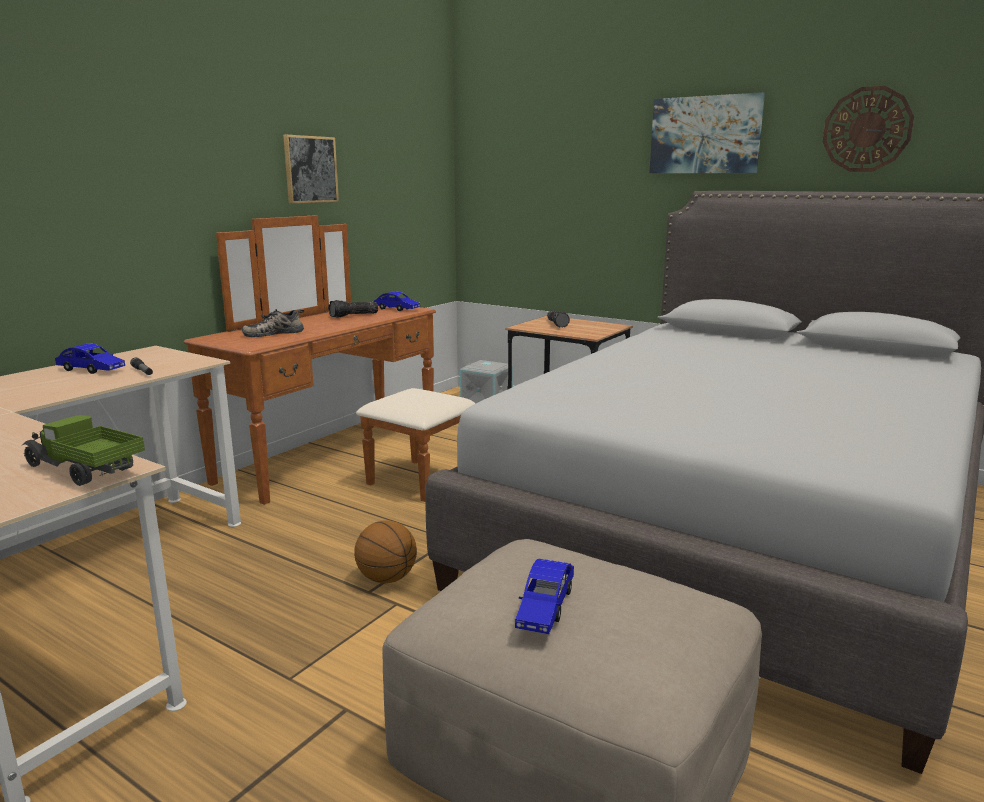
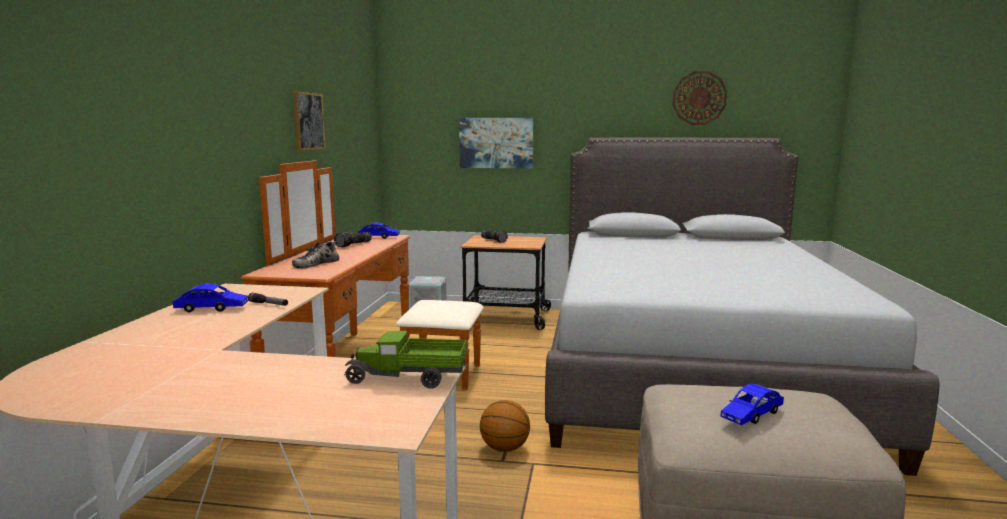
camera: 25 degrees left, 5 degrees down
(546, 607) = (752, 415): blue toy car -> blue toy car turned 60 degrees clockwise
(705, 135) = (591, 99): picture -> picture (496, 143)

